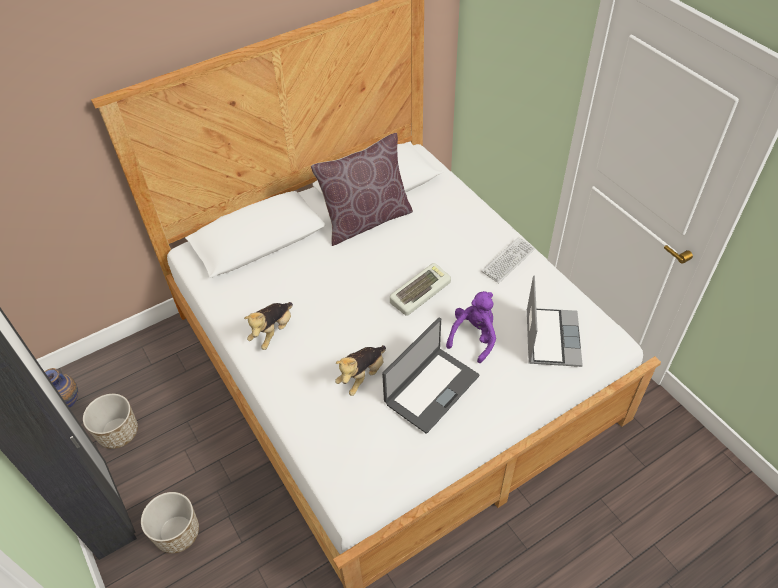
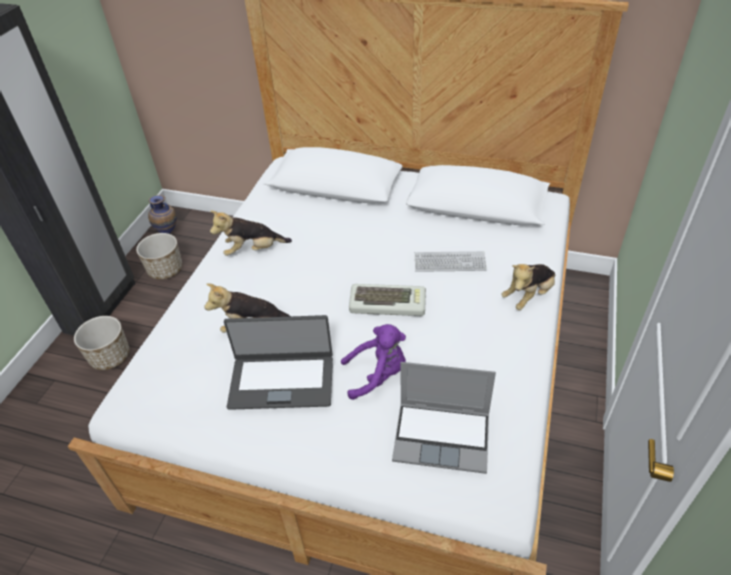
camera: 50 degrees right, 5 degrees down
(366, 220) = (430, 222): brown pillow -> none
(485, 225) = (528, 296): none -> plush toy
(508, 260) = (503, 340): keyboard -> keyboard (449, 262)
(551, 337) = (443, 436): laptop -> laptop turned 45 degrees clockwise

